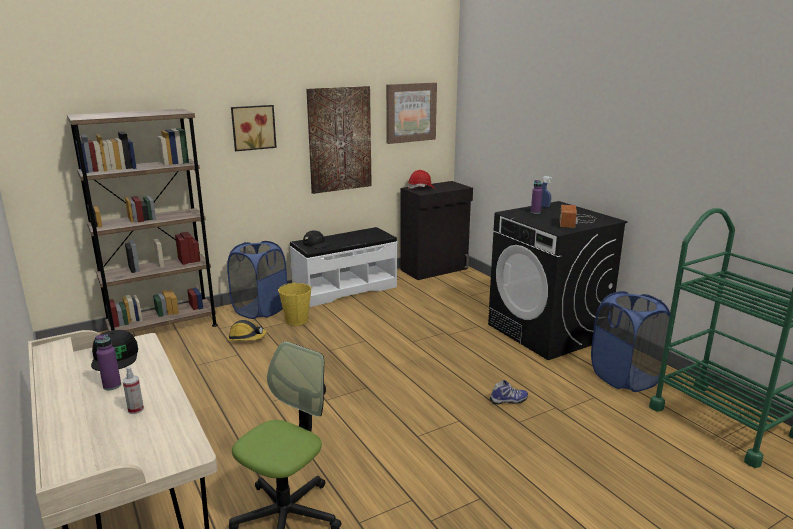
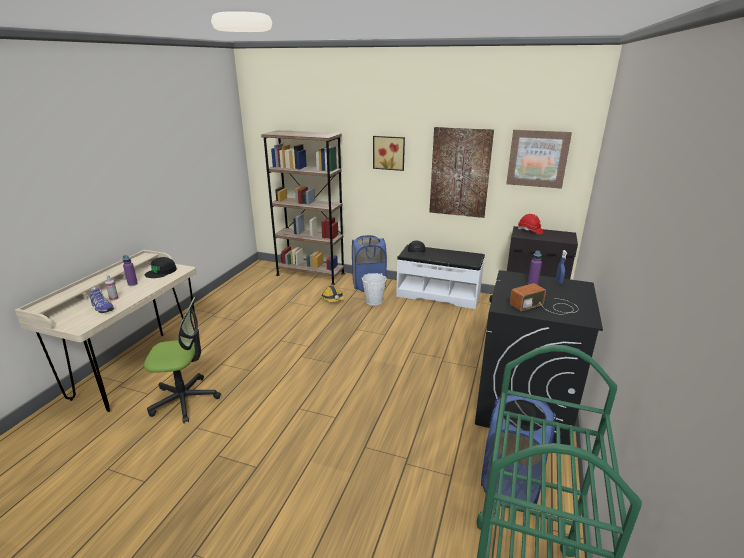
camera: 50 degrees right, 5 degrees up
(297, 320) = (374, 301): yellow bucket -> white bucket
(509, 401) = (387, 429): shoe -> shoe (102, 308)

